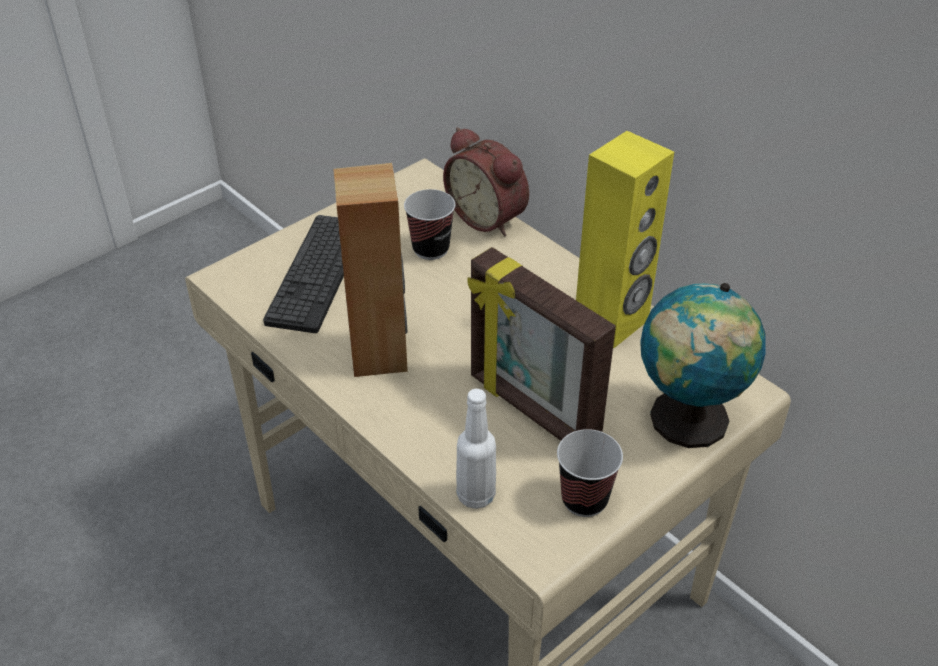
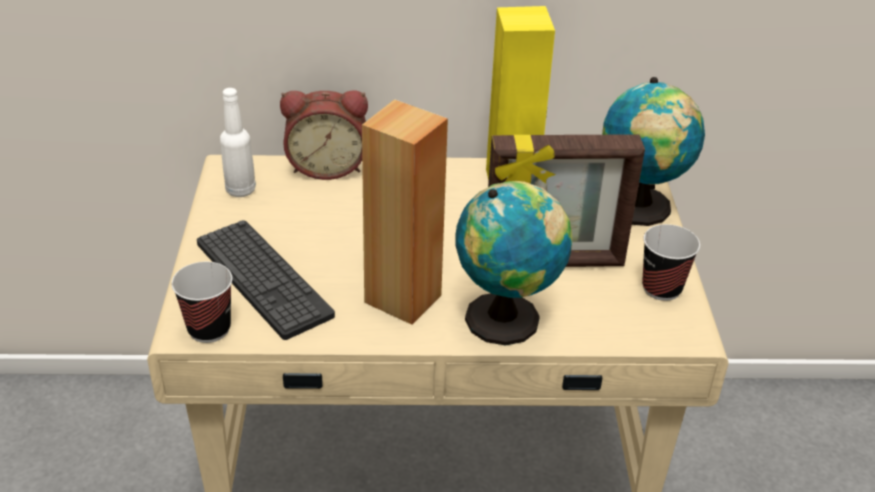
camera: 50 degrees left, 5 degrees down
(423, 425) = (507, 319): none -> globe
(431, 249) = (321, 210): cup -> cup (209, 329)
(475, 495) = (606, 333): white bottle -> white bottle (240, 190)

